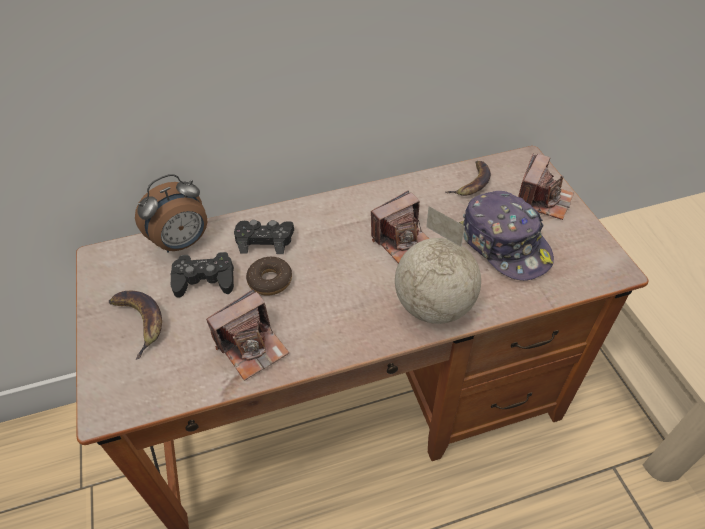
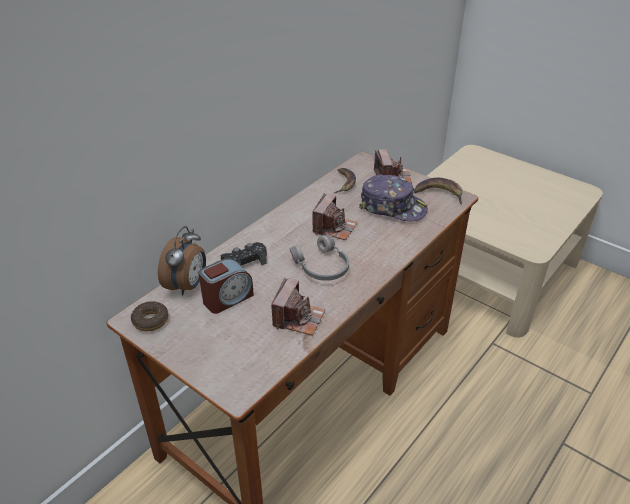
camera: 35 degrees left, 10 degrees down
(140, 321) = (207, 339): banana -> banana (439, 193)
(205, 280) = (227, 298): black game controller -> alarm clock
(270, 280) = (272, 281): donut -> donut (150, 320)
(339, 289) = (321, 267): none -> grey headphones
(433, 305) = (382, 252): globe -> none

